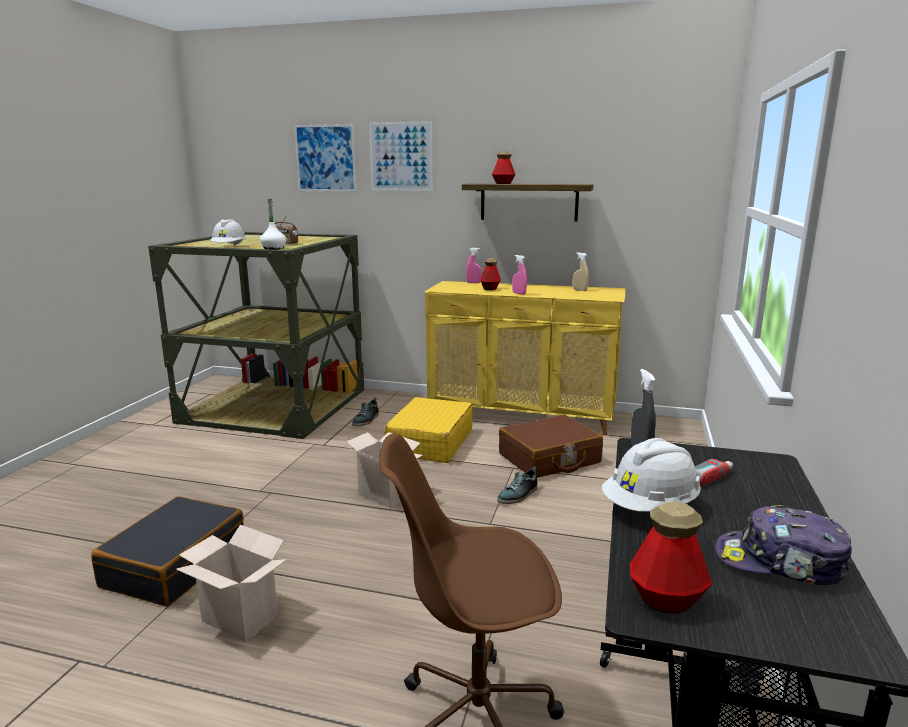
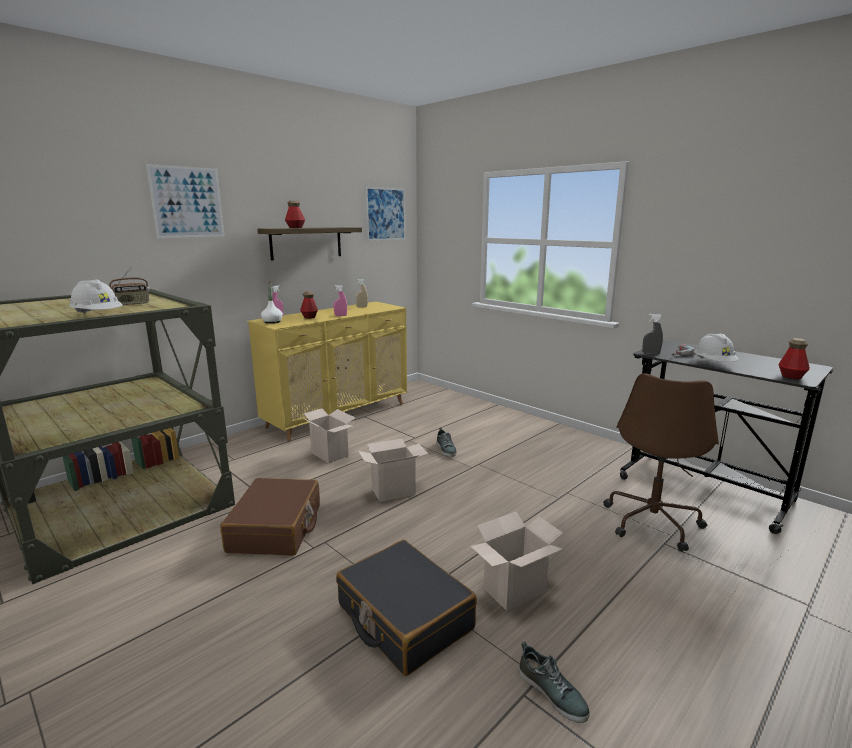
camera: 60 degrees left, 0 degrees up
(273, 248) = (161, 308): white bottle -> white bottle (272, 322)
(325, 158) = (90, 202): picture -> picture (385, 214)
(366, 420) = (245, 467): shoe -> shoe (552, 692)
(430, 442) = (331, 454): yellow suitcase -> cardboard box
(549, 459) = (412, 427): brown suitcase -> brown suitcase (276, 528)
(780, 563) = (761, 361): cap -> none

